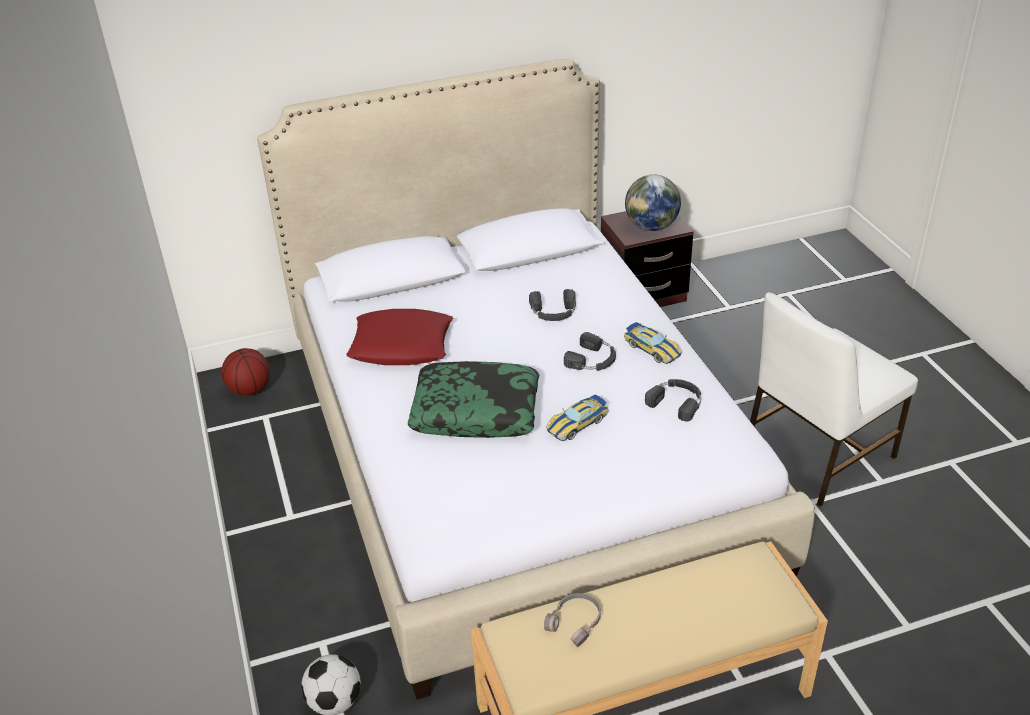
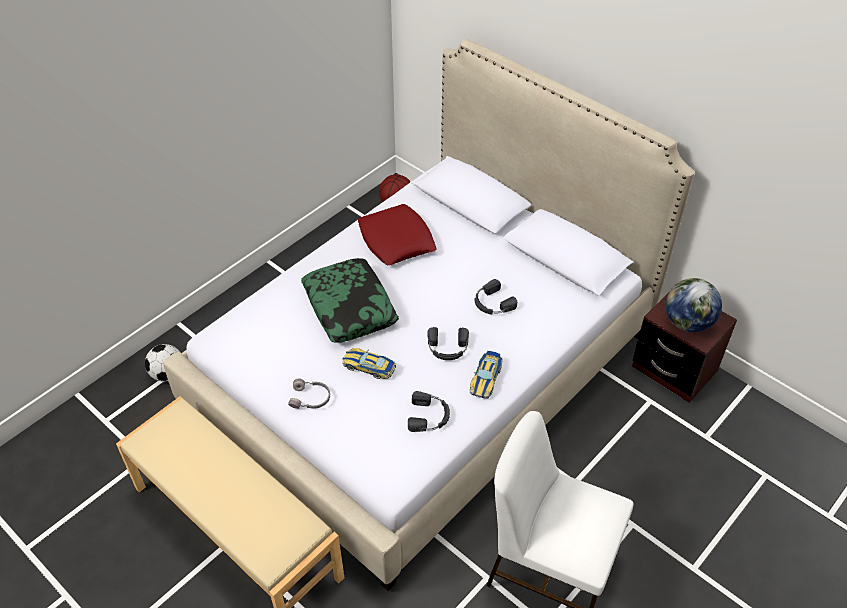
camera: 60 degrees right, 10 degrees up
(576, 622) = (201, 445): grey headphones -> grey headphones (310, 399)

